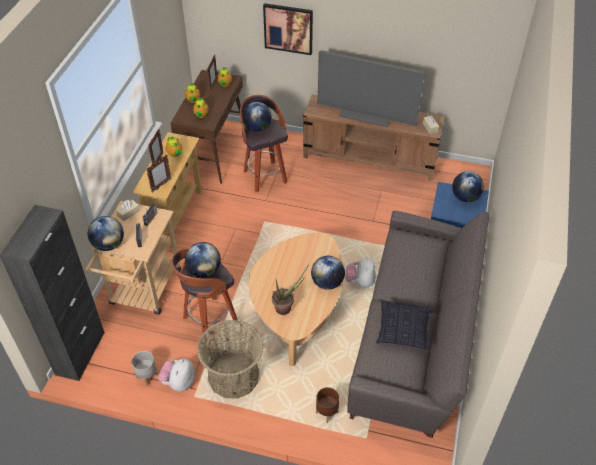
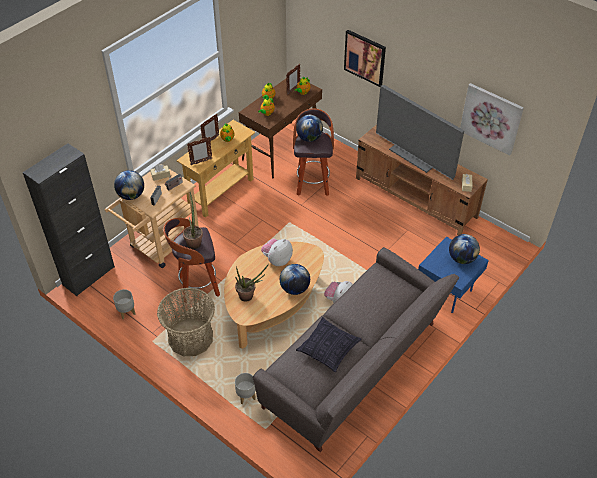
camera: 25 degrees right, 0 degrees up
(179, 382) = (147, 326): plush toy -> plush toy (277, 260)
(204, 270) = (194, 241): globe -> potted plant
(327, 412) = (246, 396): brown planter -> grey planter
(443, 52) = (491, 118): none -> picture

